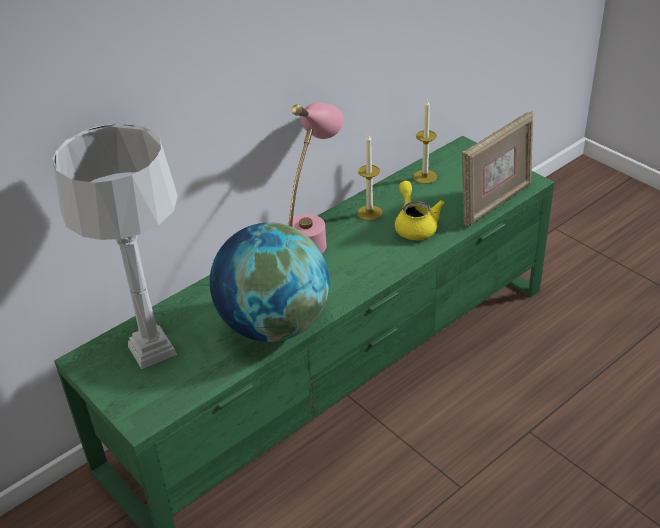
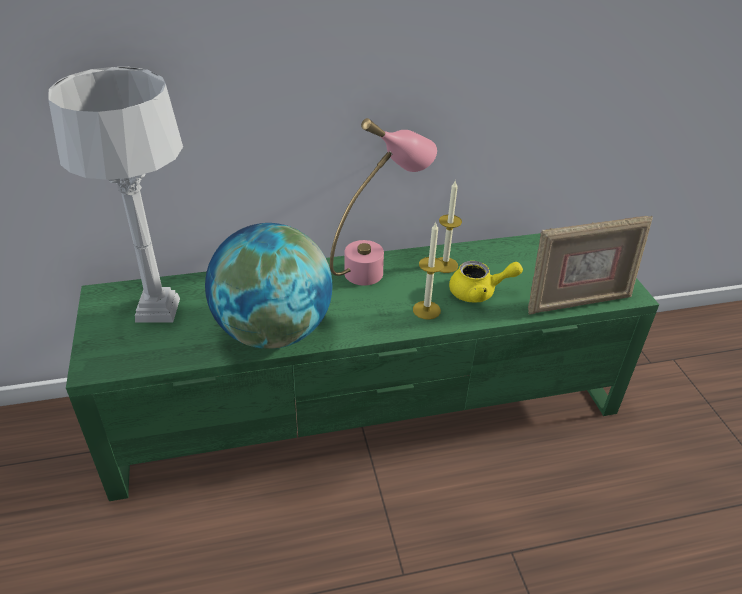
camera: 25 degrees right, 0 degrees up
(415, 225) = (479, 292): yellow teapot -> yellow teapot turned 75 degrees clockwise
(425, 177) = (525, 251): candle -> candle (426, 310)

